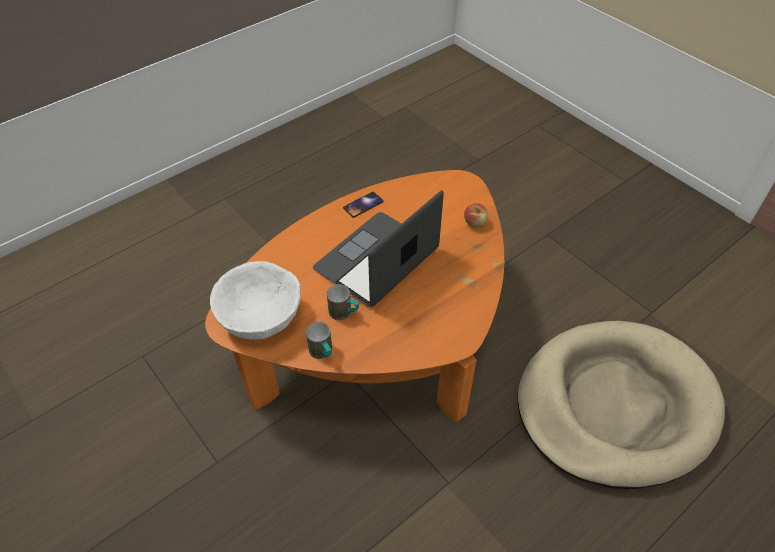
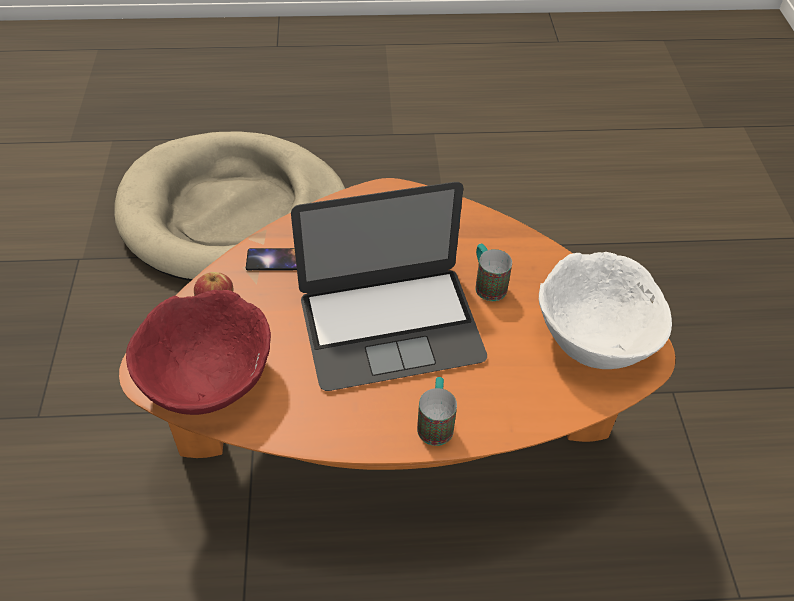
camera: 145 degrees left, 0 degrees up
(323, 353) = (543, 256): mug -> mug (435, 422)
(363, 205) = (331, 423): phone -> phone (277, 260)
(436, 192) = (208, 378): none -> red bowl

